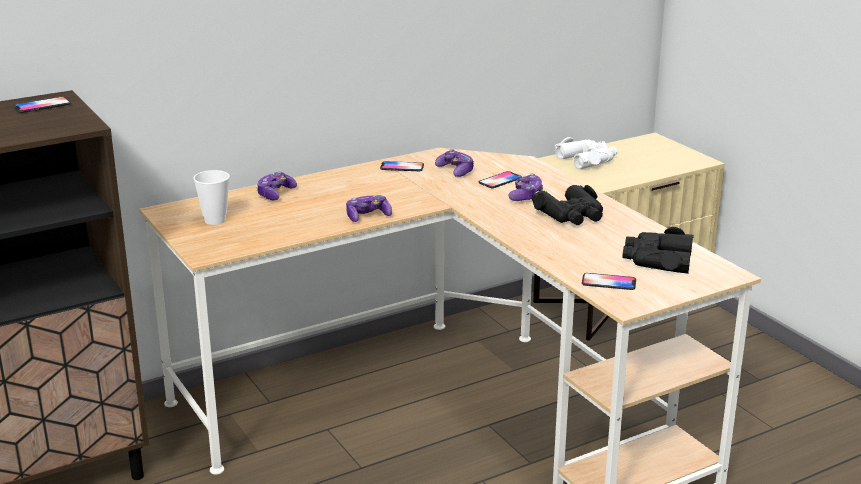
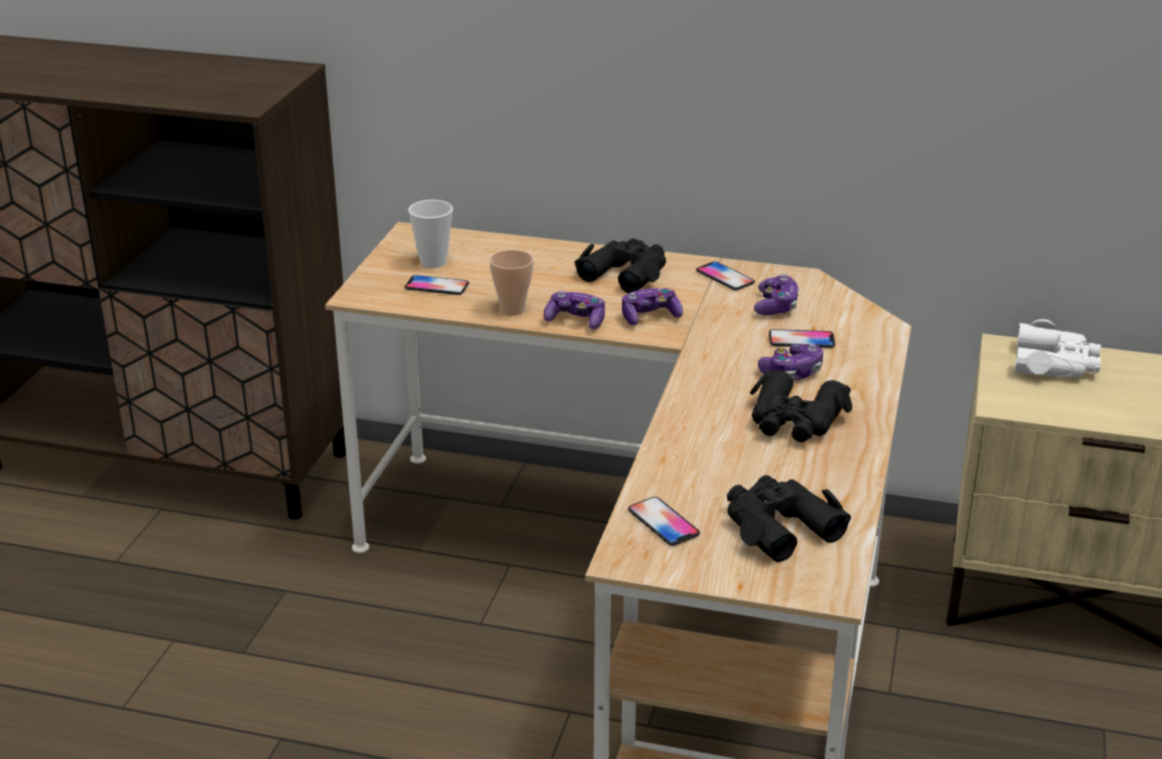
camera: 45 degrees right, 5 degrees up
(42, 106) = (263, 73): phone -> phone (437, 286)
(275, 194) = (540, 256): game controller -> game controller (650, 316)
(320, 225) = (512, 310): none -> cup
(344, 184) = (626, 273): none -> black binoculars

